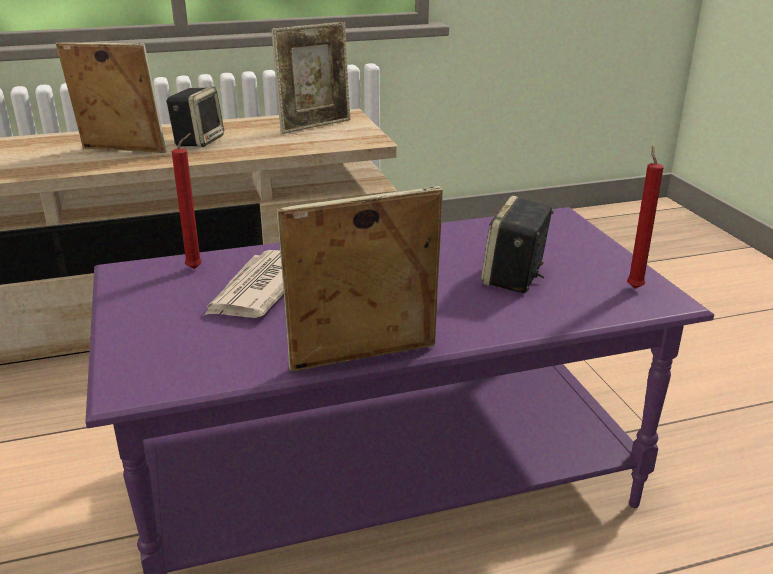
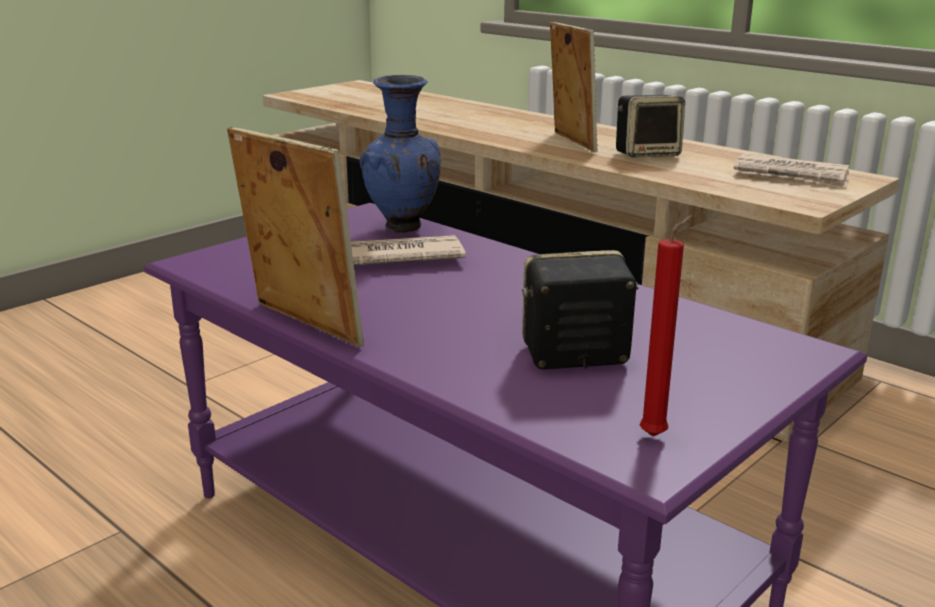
camera: 60 degrees right, 5 degrees down
(197, 268) = (403, 229): red candle -> blue vase
(315, 126) = (791, 176): picture frame -> newspaper

